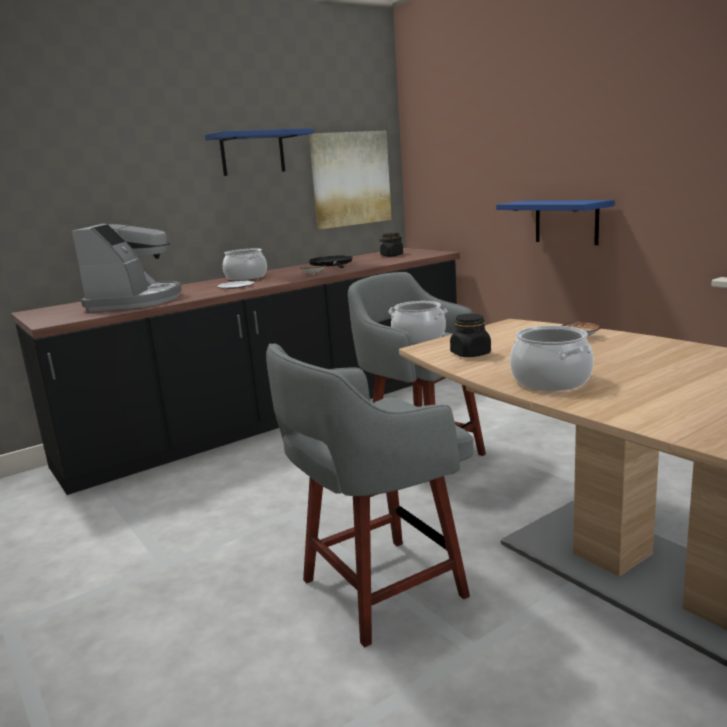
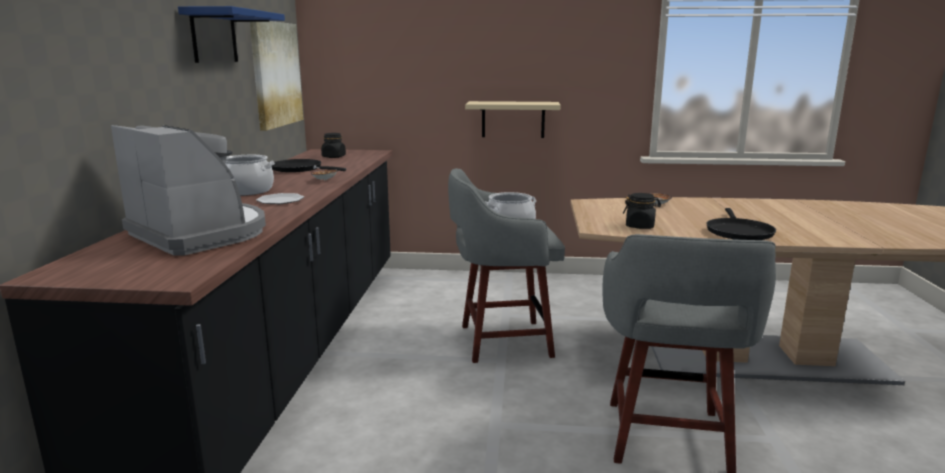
camera: 50 degrees left, 0 degrees up
(550, 381) = (738, 232): cooking pot -> black frying pan
(566, 221) = (513, 119): blue shelf -> beige shelf

